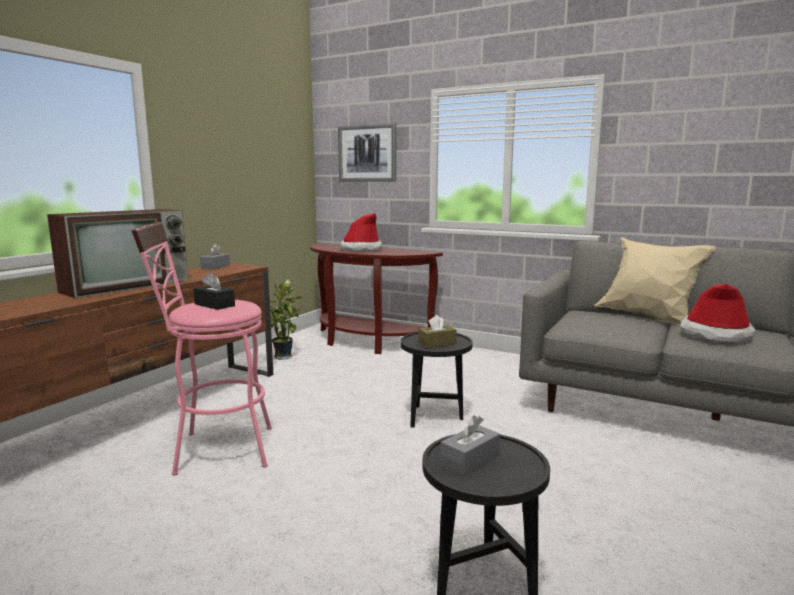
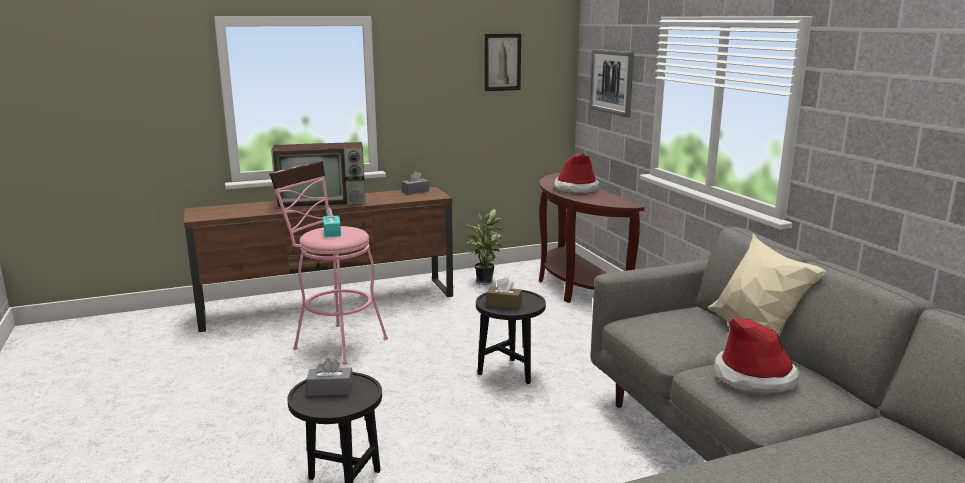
camera: 40 degrees right, 5 degrees up
(214, 305) = (332, 232): black tissue box -> turquoise tissue box
(261, 134) = (502, 62): none -> picture

